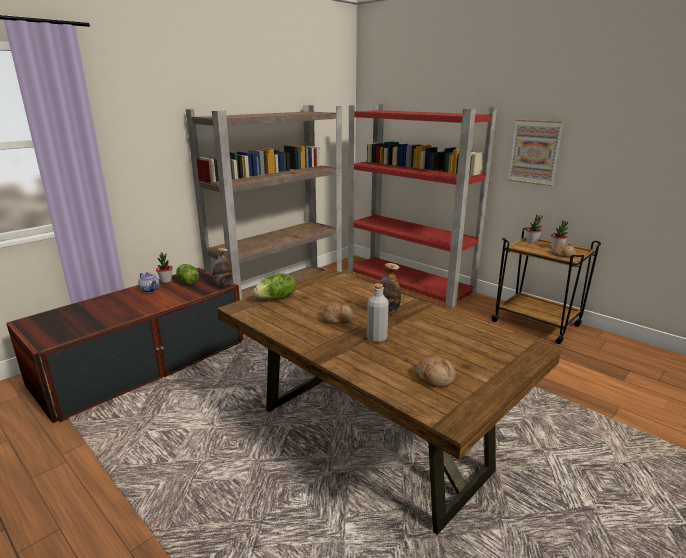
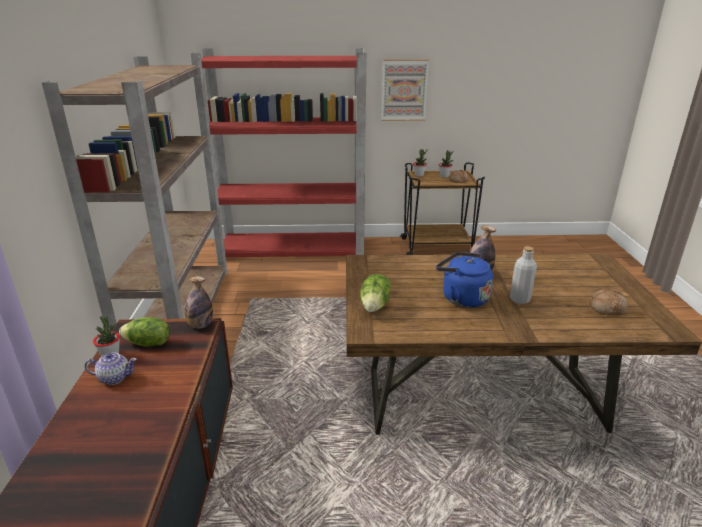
camera: 45 degrees left, 5 degrees up
(337, 319) = (462, 298): bread -> blue kettle

